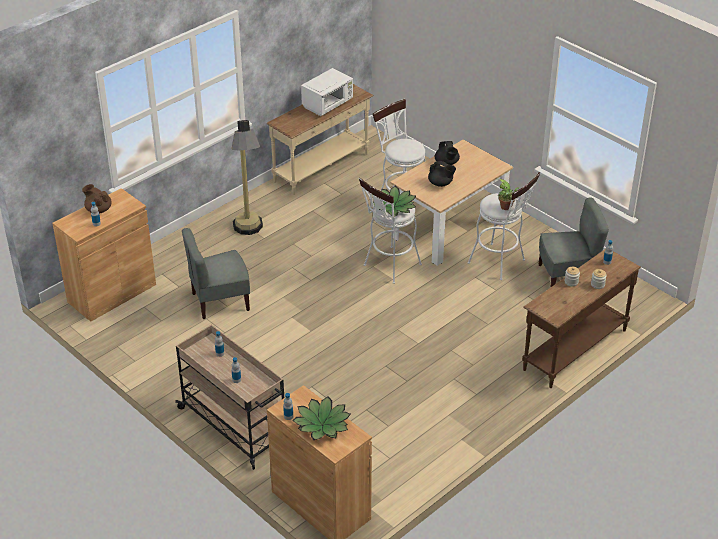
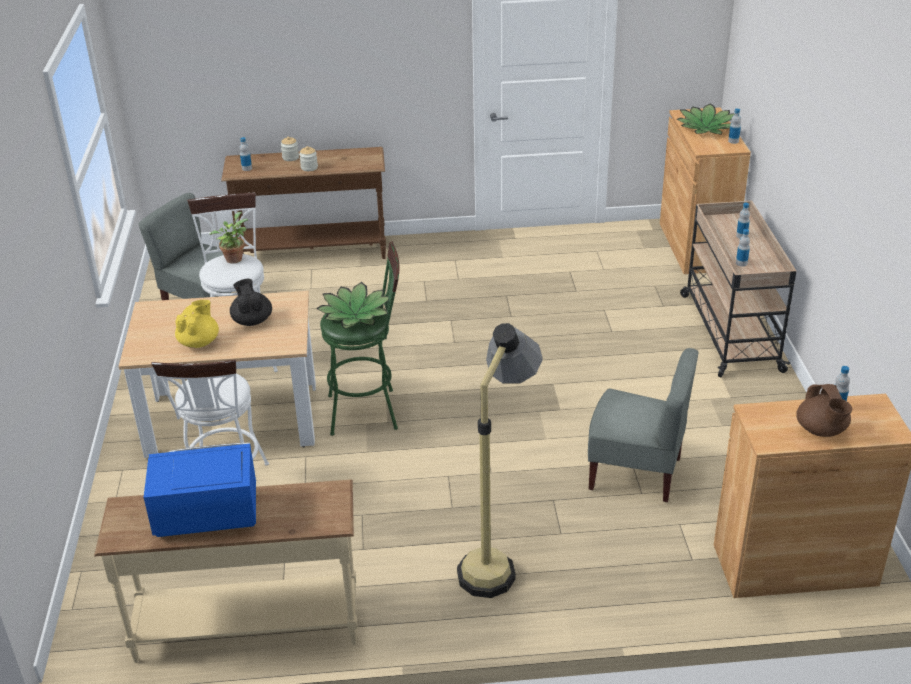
camera: 140 degrees left, 5 degrees down
(328, 104) = (205, 514): white microwave -> blue microwave
(389, 267) = (370, 411): white stool -> green stool
(447, 163) = (199, 342): black teapot -> yellow teapot

